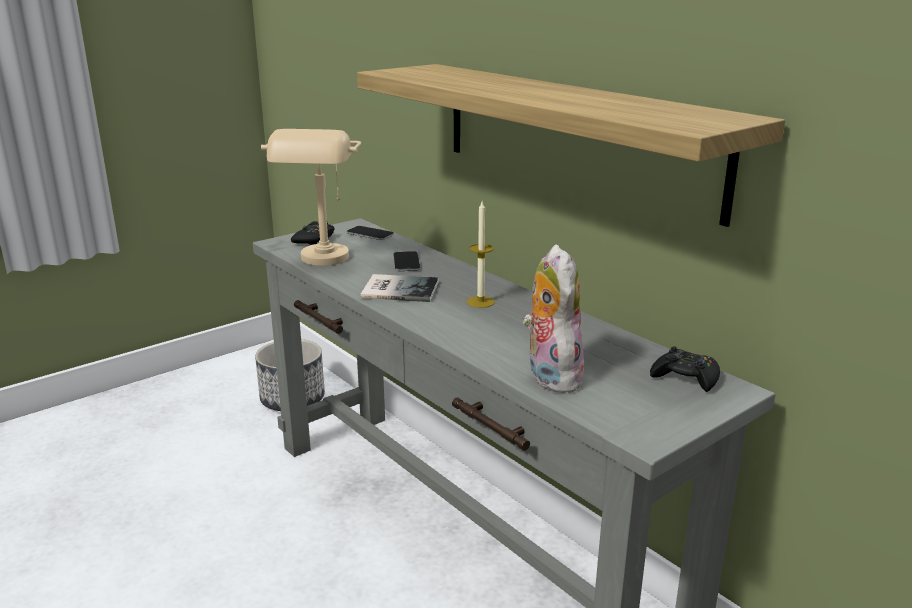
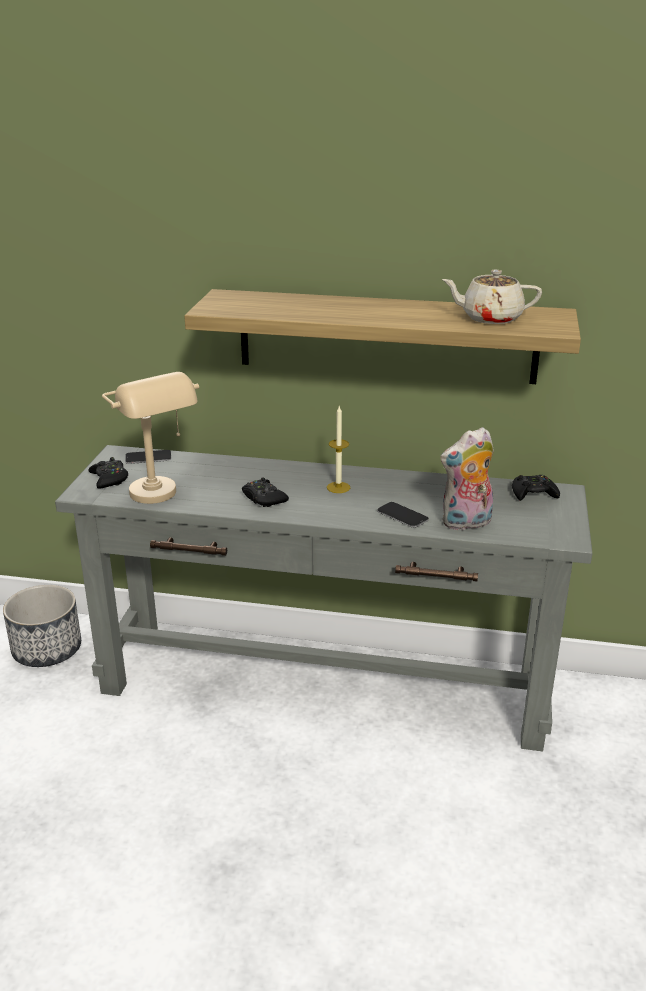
camera: 40 degrees left, 5 degrees up
(398, 289) = (264, 498): book -> black game controller
(406, 262) = (227, 474): phone -> phone (402, 516)
(549, 376) = (466, 523): plush toy -> plush toy turned 60 degrees counterclockwise
(638, 109) = (490, 318): none -> beige teapot

